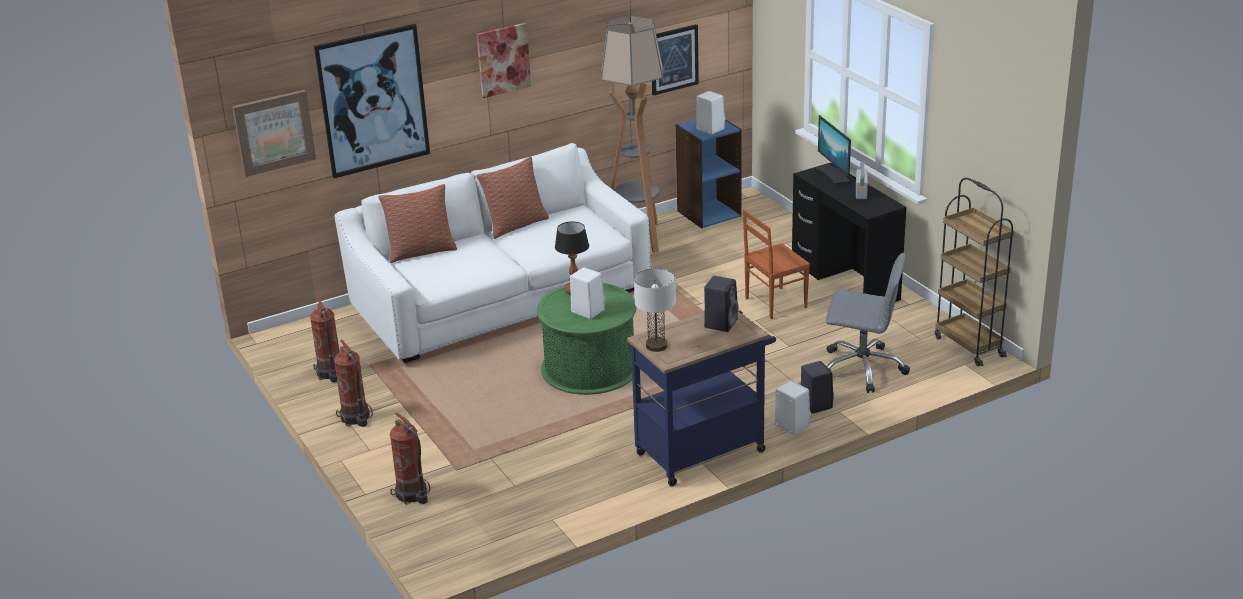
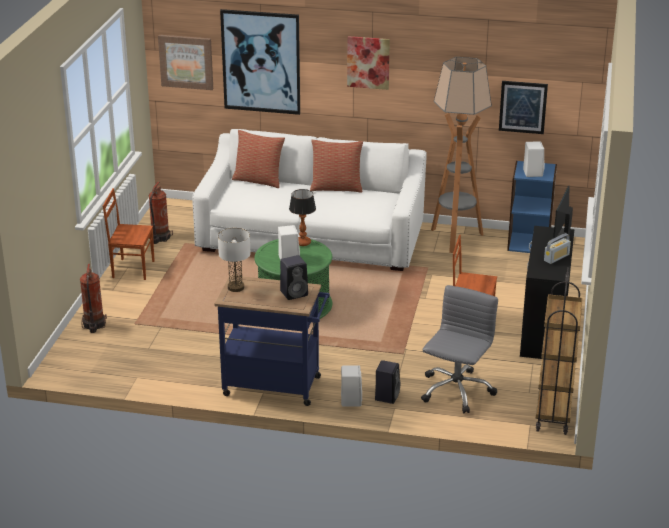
camera: 40 degrees right, 0 degrees up
(355, 418) = (132, 269): fire extinguisher -> brown chair
(862, 368) = (456, 390): grey office chair -> grey office chair turned 120 degrees counterclockwise

